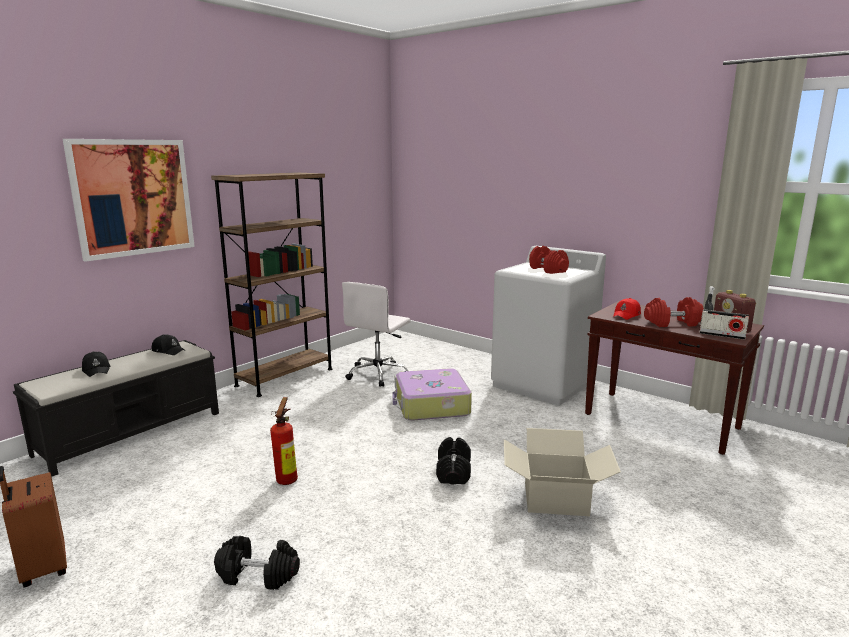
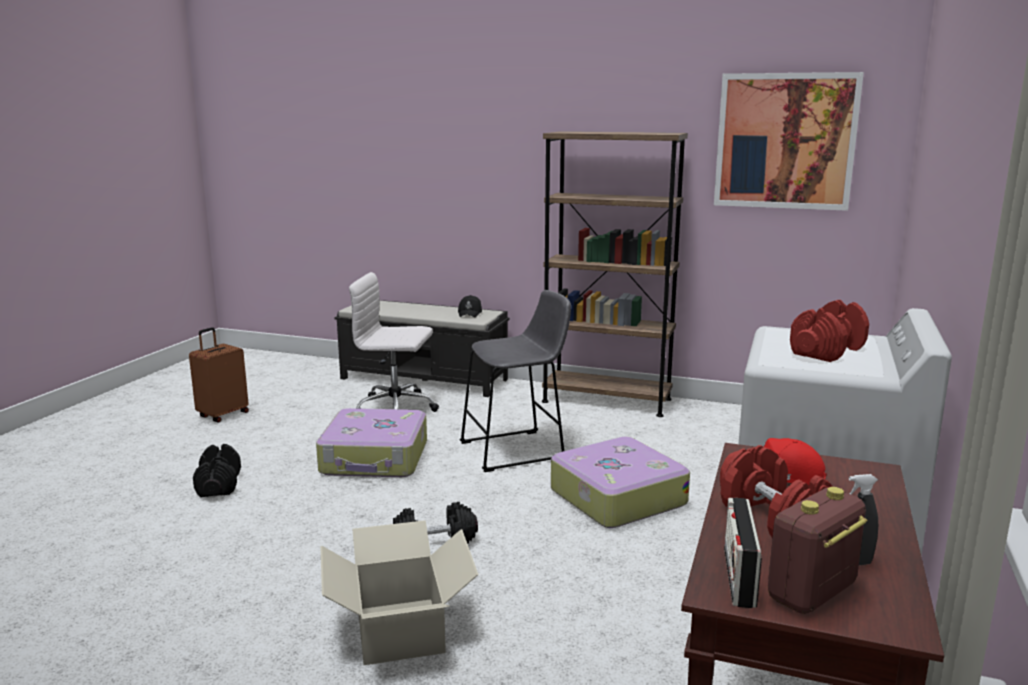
camera: 70 degrees right, 0 degrees up
(97, 370) = (406, 307): black cap -> none
(133, 197) = (477, 150): picture -> picture (785, 141)
(288, 479) = (375, 458): fire extinguisher -> suitcase
(335, 420) = (517, 450): none -> grey stool
(379, 374) = (680, 445): white office chair -> white office chair (397, 409)

